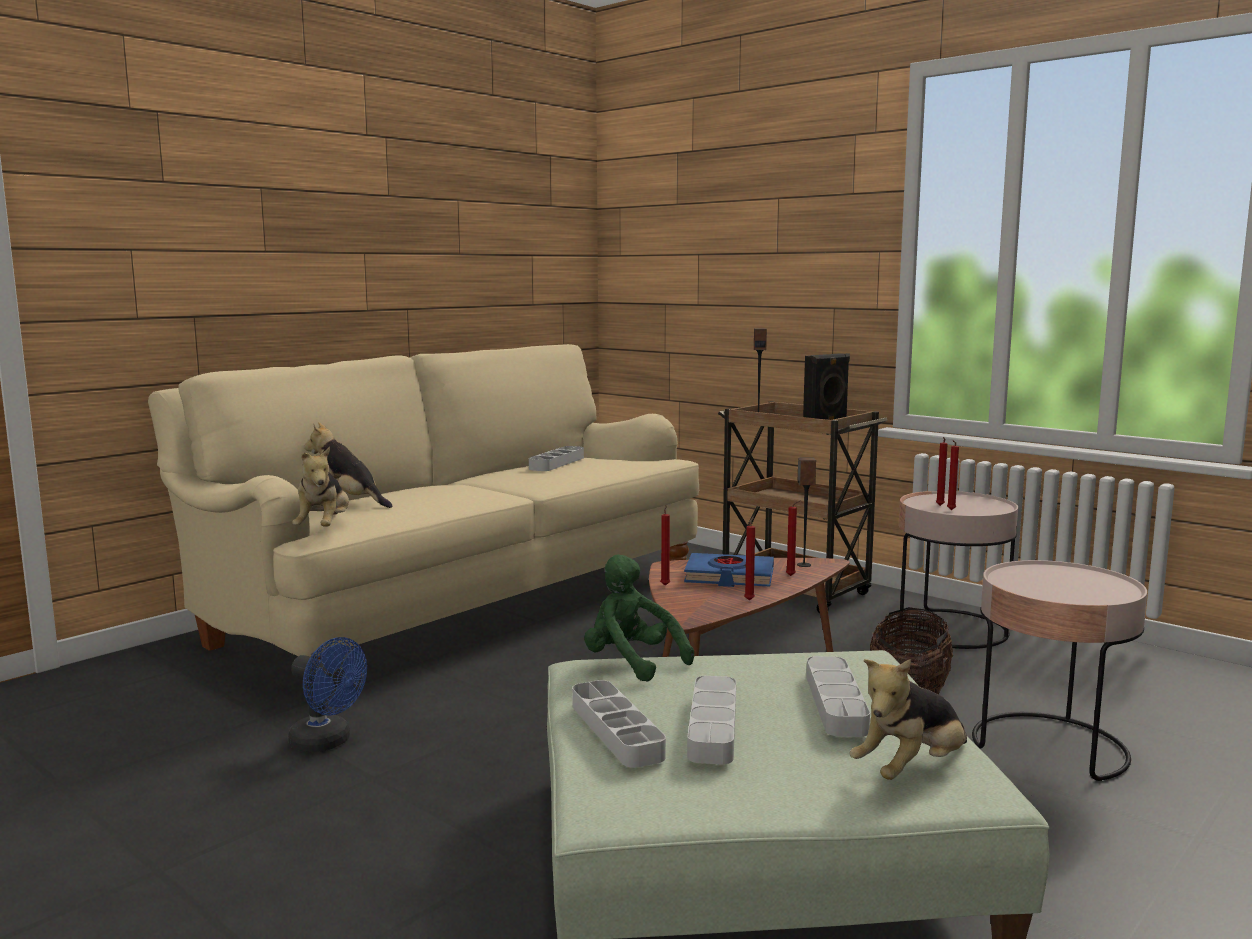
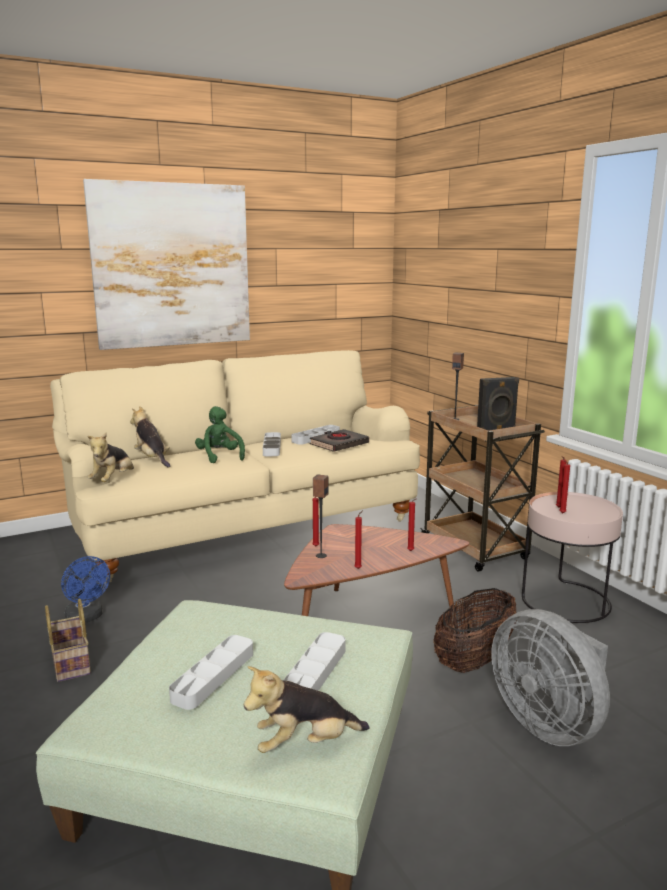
camera: 20 degrees right, 5 degrees up
(323, 217) = (172, 265): none -> picture
(358, 799) = (69, 662): none -> basket
(600, 467) = (339, 444): none -> black book
(616, 730) = (155, 665): grey tray -> grey tray (272, 447)
(631, 663) = (223, 610): green plush toy -> green plush toy (220, 457)
(729, 577) = (366, 545): blue book -> none
(803, 565) = (430, 542): speaker -> speaker (320, 555)
(1050, 747) = (549, 723): pink side table -> grey fan

